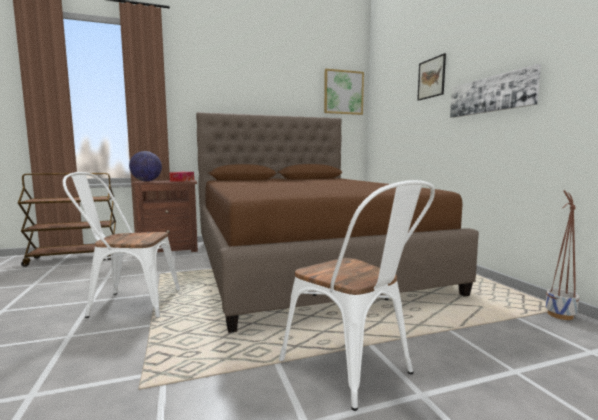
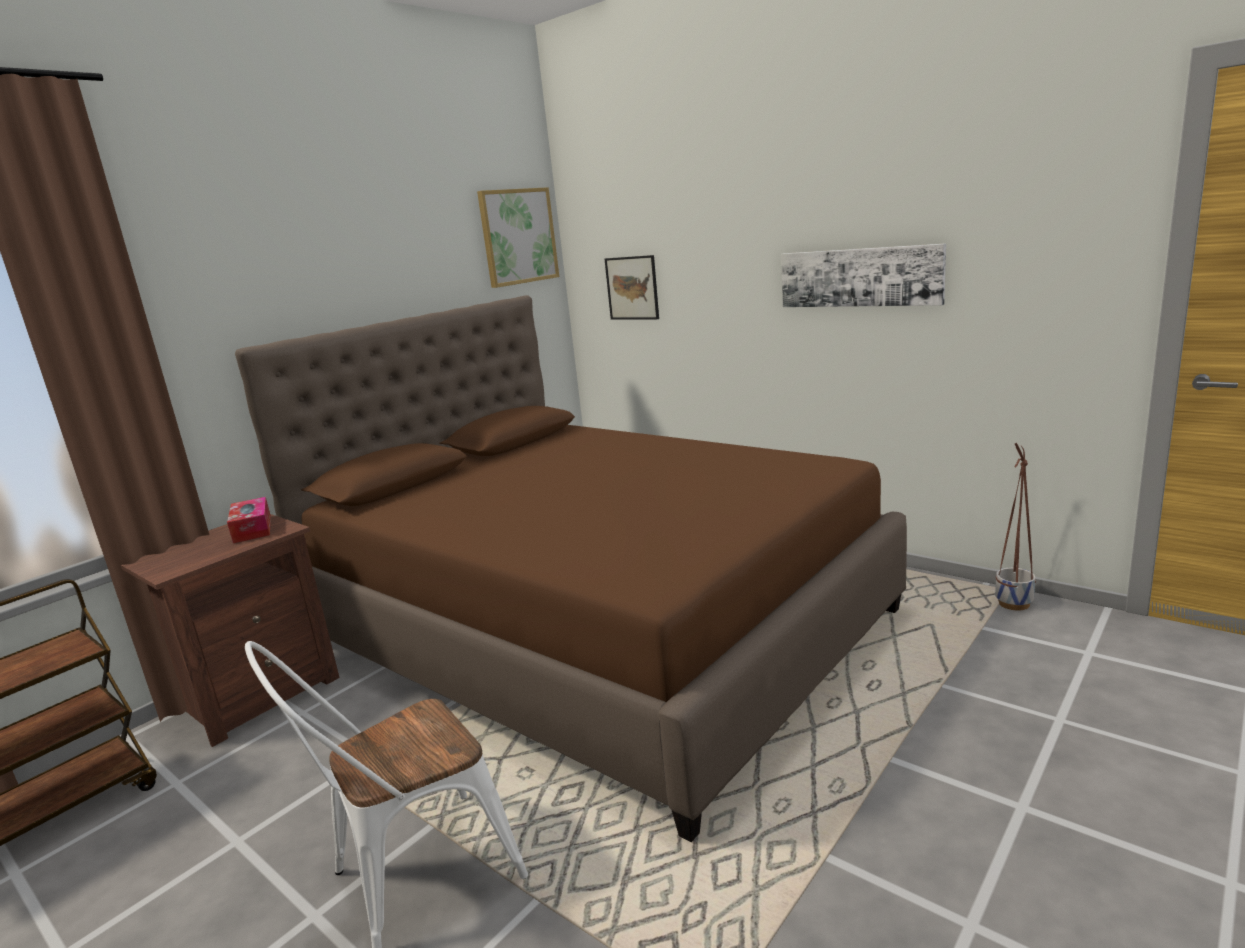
camera: 30 degrees left, 10 degrees up
(146, 181) = (163, 559): globe -> none
(354, 370) = (922, 812): white chair -> none
(431, 78) = (728, 227): picture -> picture (632, 288)

